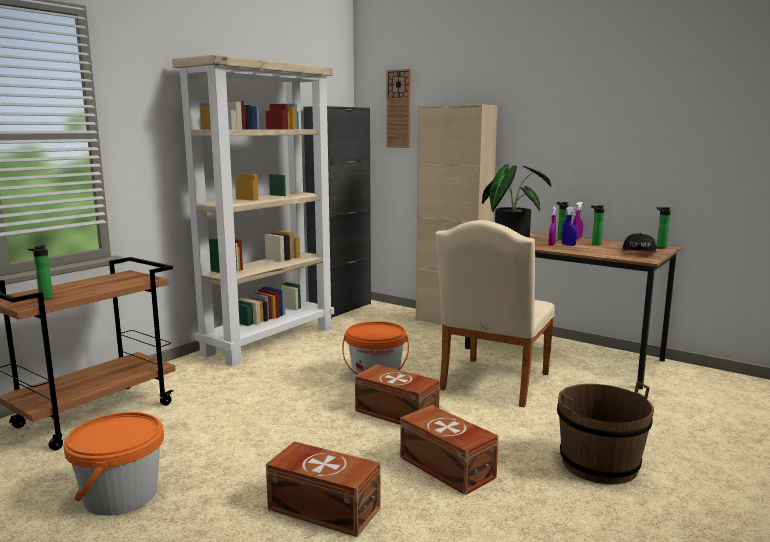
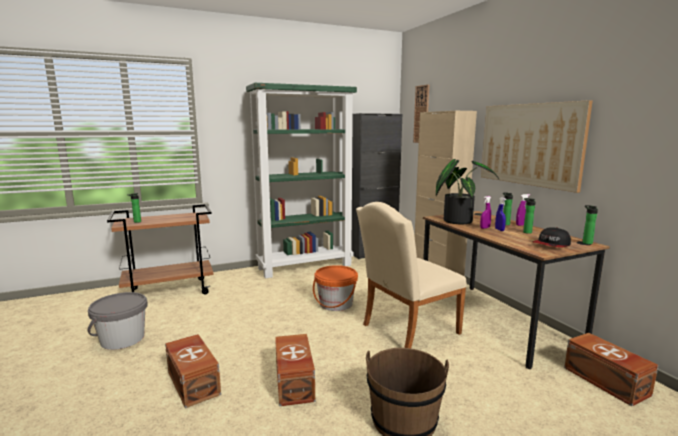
camera: 30 degrees right, 0 degrees up
(120, 495) = (122, 339): orange bucket -> grey bucket
(270, 340) = (305, 266): beige bookcase -> green bookcase
(397, 414) = (313, 334): brown storage box -> brown storage box (606, 382)
(575, 145) = (529, 144): none -> picture

